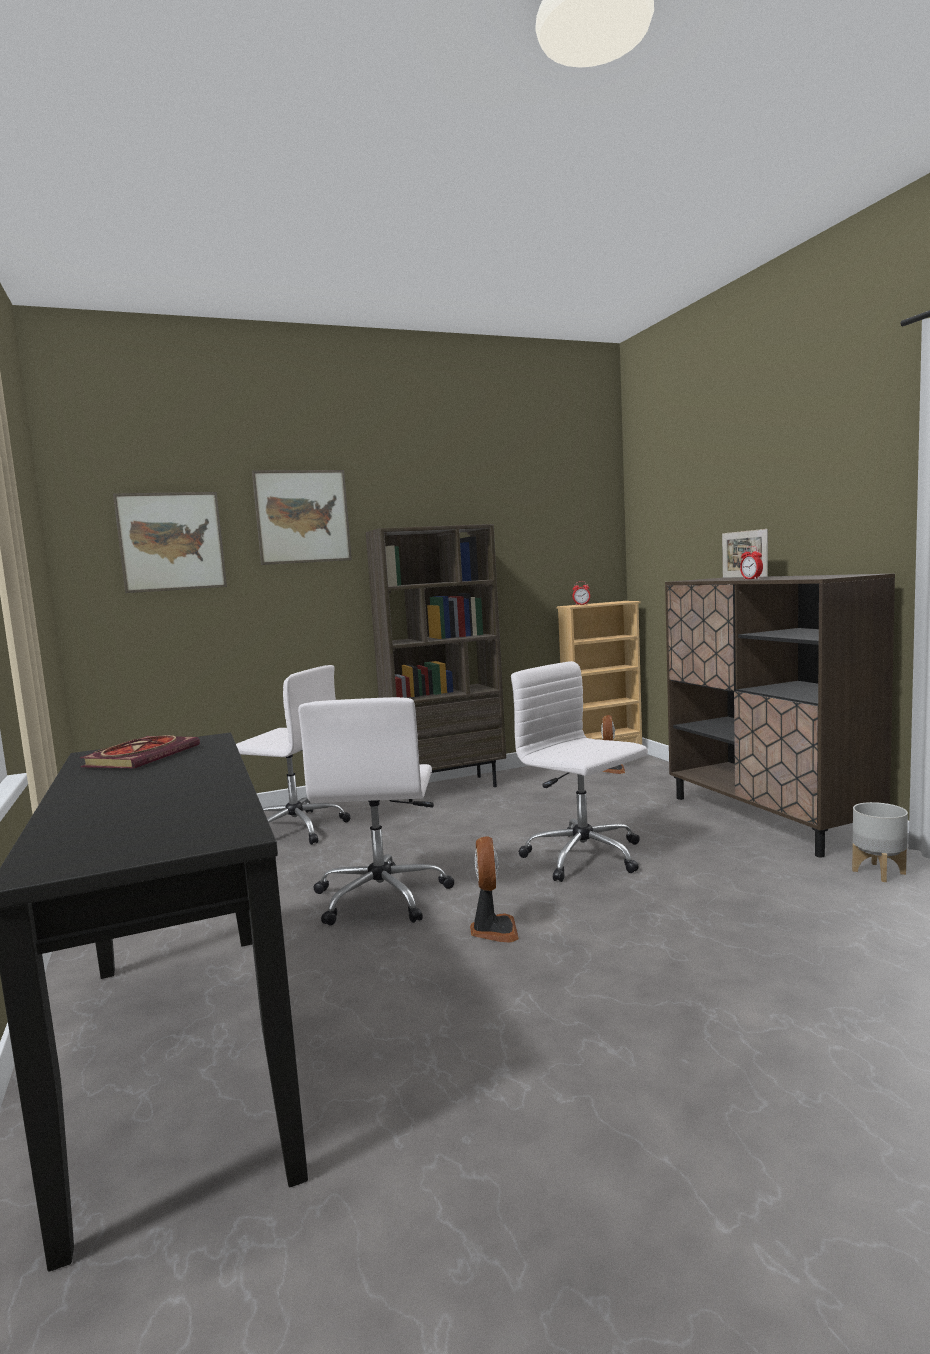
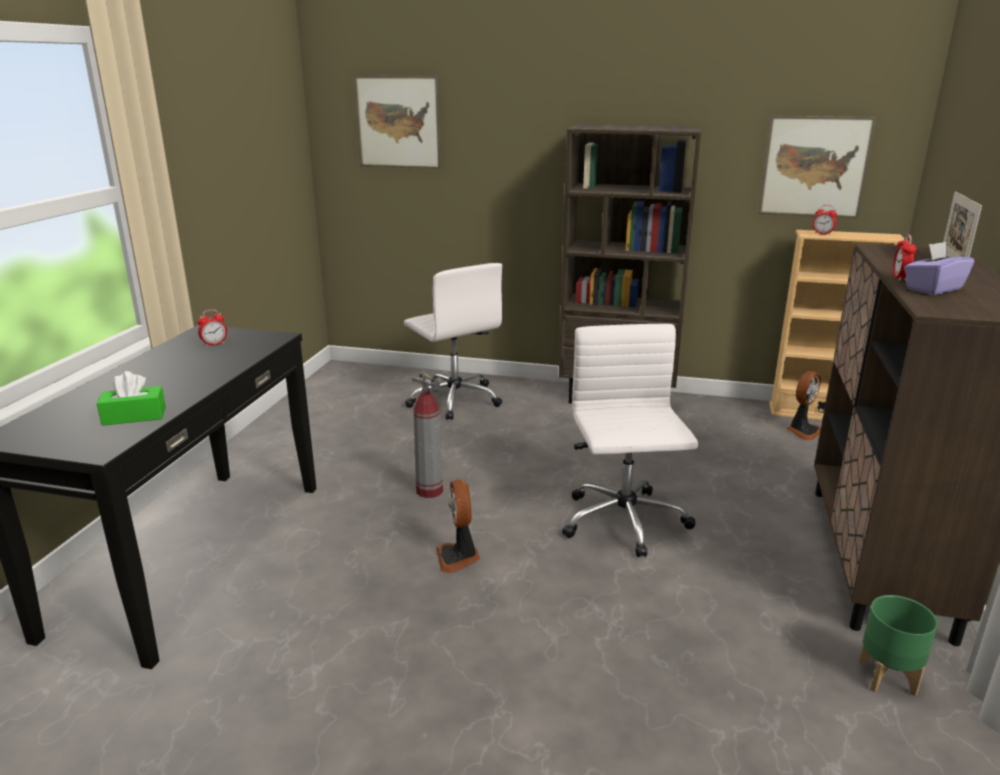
camera: 35 degrees right, 15 degrees up
(142, 756) = (214, 344): book -> alarm clock
(200, 808) = (134, 416): none -> green tissue box
(302, 516) = (515, 103): picture -> picture (814, 167)
(382, 897) = (429, 490): white office chair -> fire extinguisher
(493, 930) = (458, 557): fan -> fan turned 135 degrees clockwise
(784, 578) = (933, 289): none -> purple tissue box
(877, 872) = (887, 677): grey planter -> green planter

